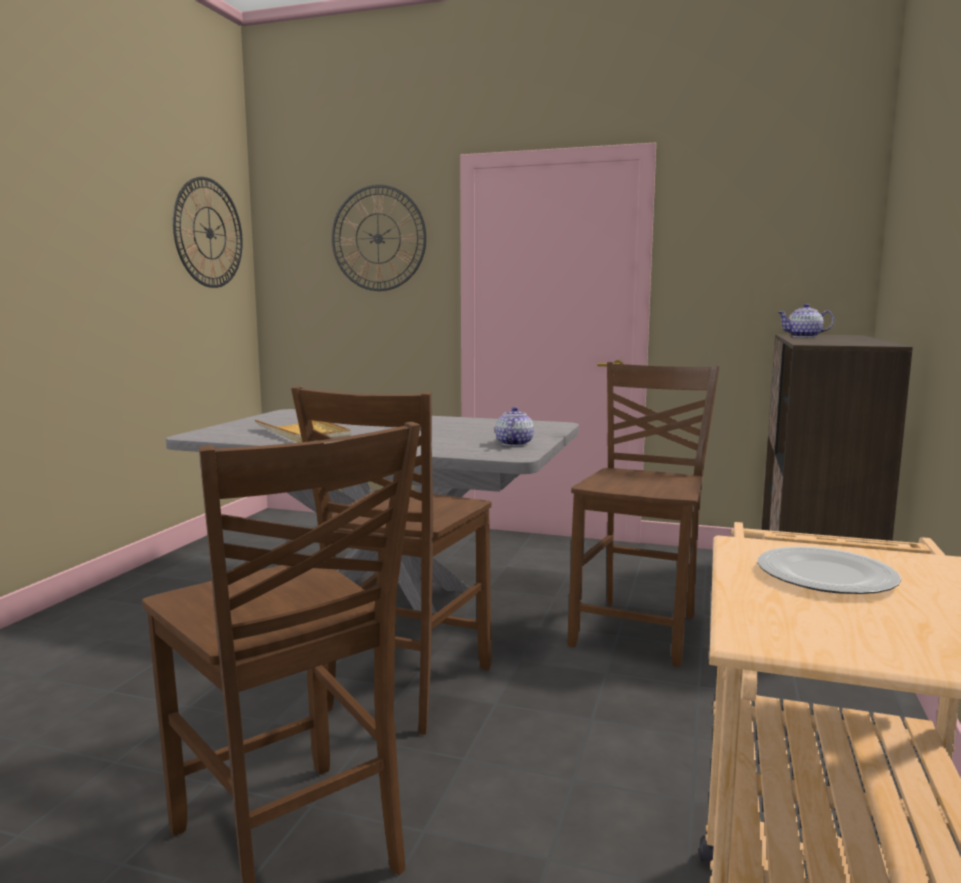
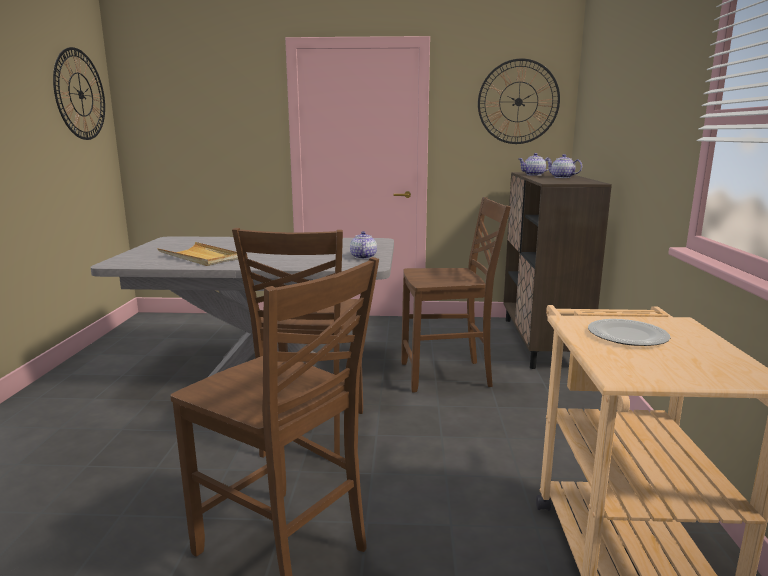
camera: 15 degrees left, 5 degrees up
(378, 238) = (221, 100): wall clock -> wall clock (518, 102)
(639, 630) = (447, 375): brown chair -> brown chair turned 75 degrees clockwise
(844, 339) = (562, 177): none -> teapot

